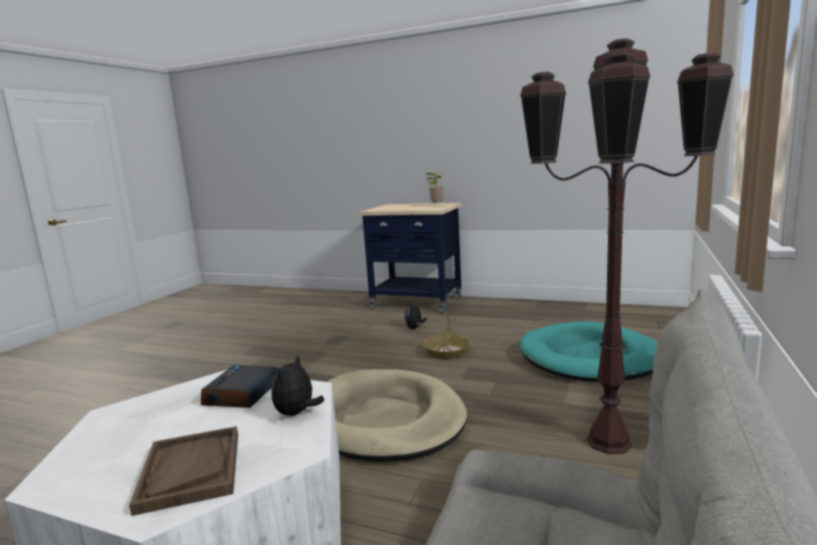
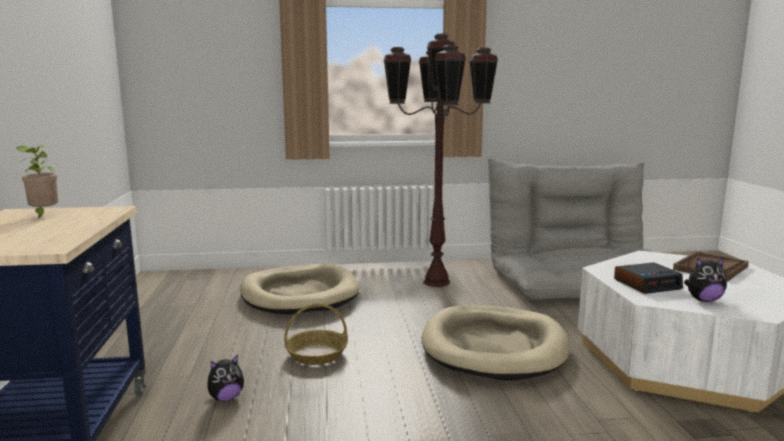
camera: 120 degrees left, 0 degrees up
(297, 413) = (628, 264): plush toy -> plush toy (703, 300)
(591, 358) = (299, 294): turquoise dog bed -> beige dog bed

